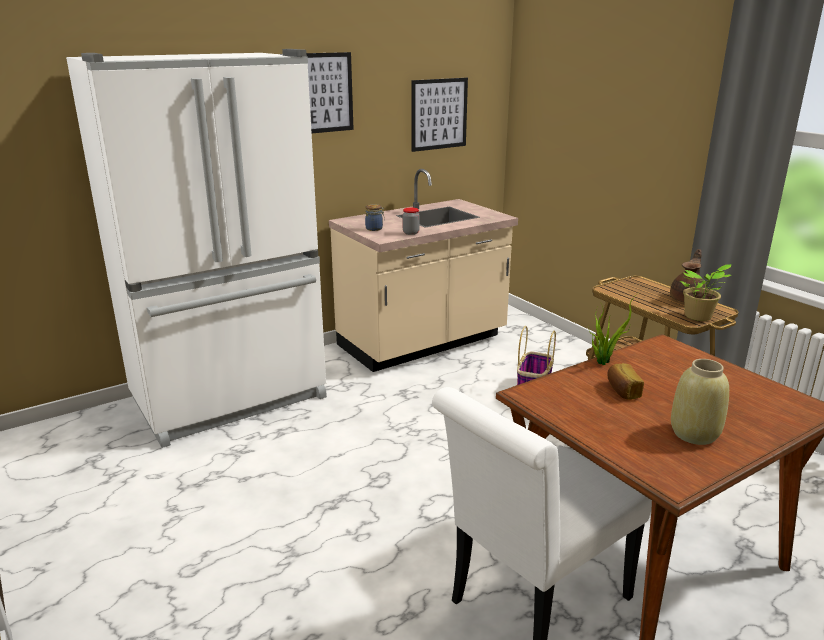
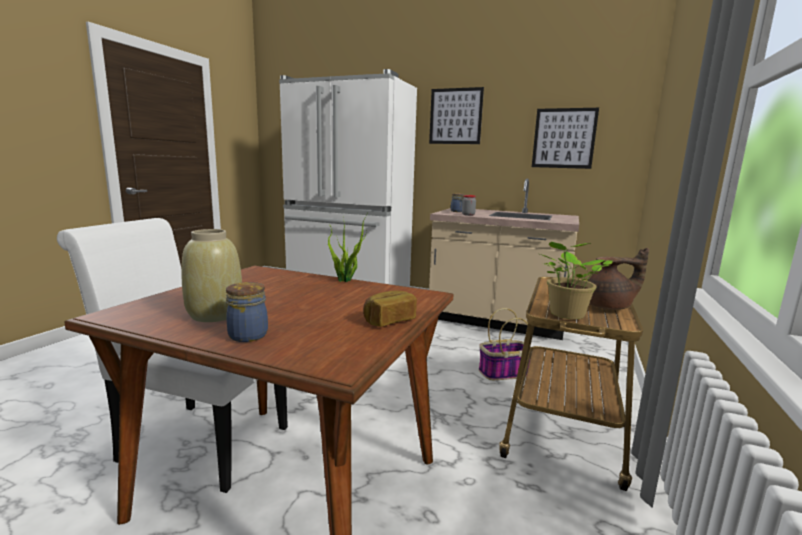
camera: 55 degrees right, 10 degrees down
(622, 391) = (289, 289): bread -> bread (389, 320)
(750, 426) = (249, 335): none -> jar

